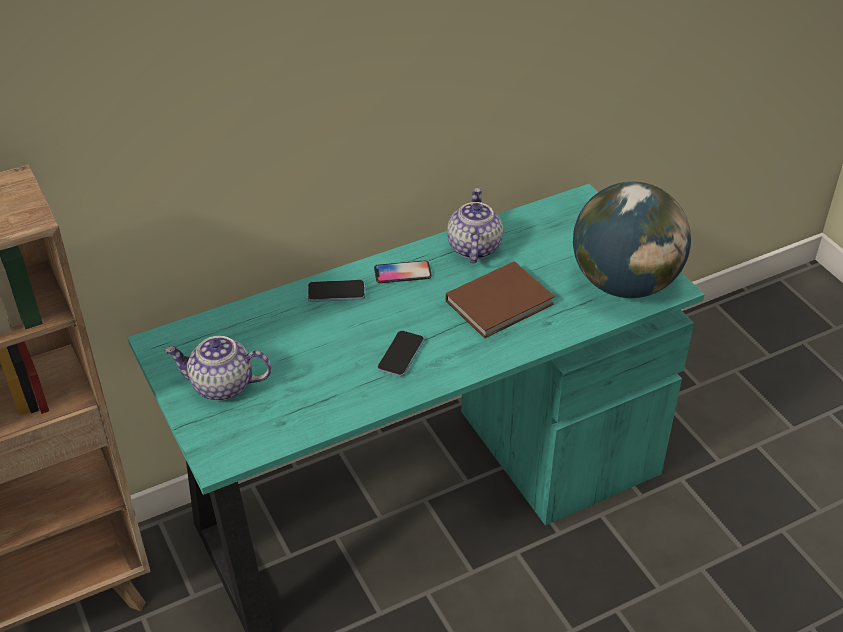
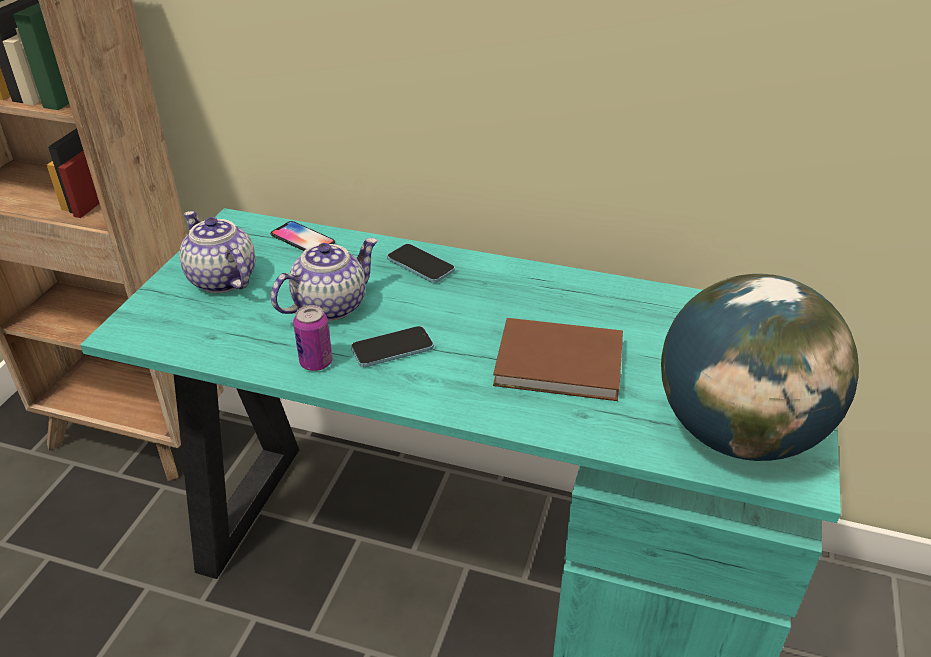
camera: 45 degrees right, 5 degrees down
(371, 393) = (316, 362): none -> can
(402, 273) = (503, 283): phone -> phone (302, 239)
(473, 247) = (607, 299): teapot -> teapot (330, 305)

